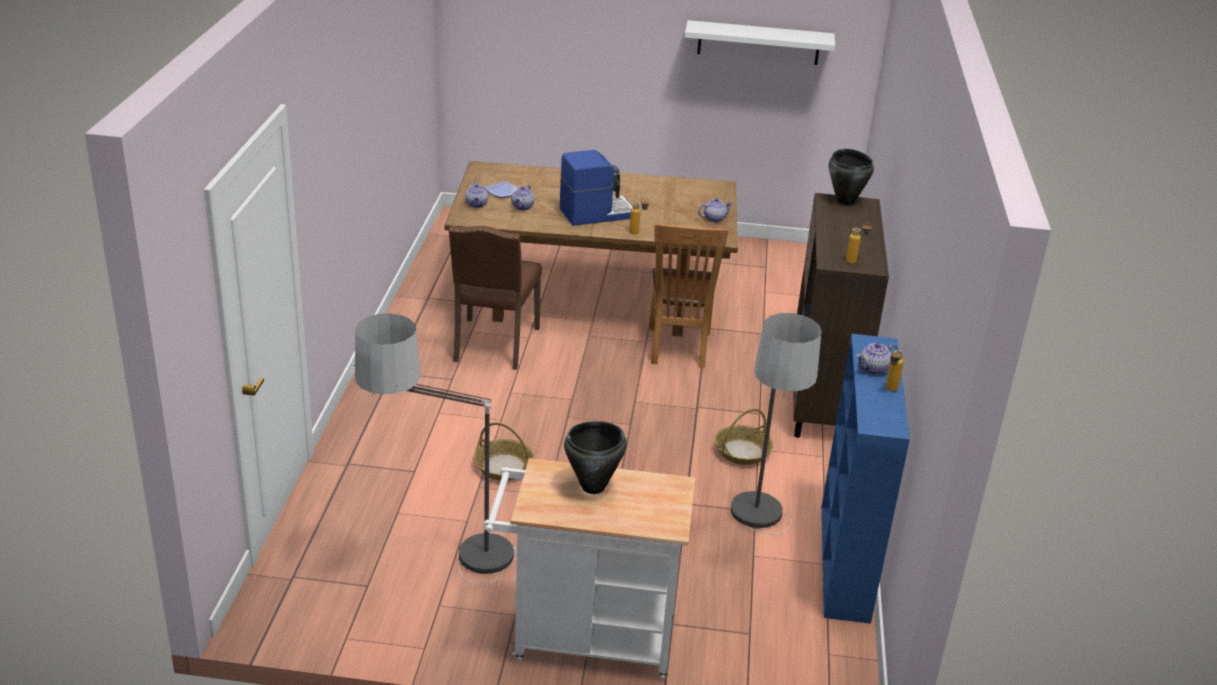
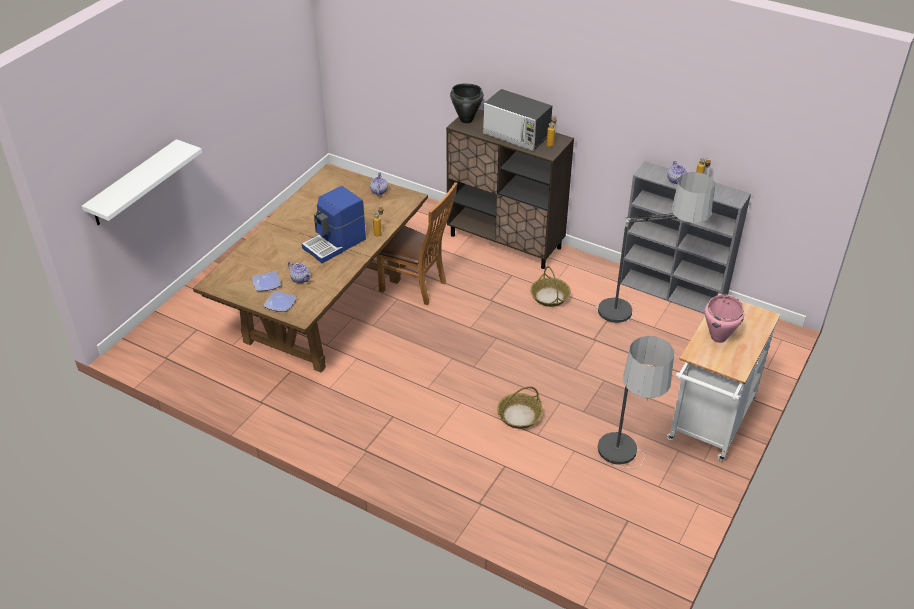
camera: 65 degrees left, 10 degrees up
(477, 204) = (280, 303): teapot -> plate
(494, 345) = (357, 380): brown chair -> none
(593, 487) = (719, 337): black cooking pot -> pink cooking pot
(596, 213) = (335, 244): coffee machine -> coffee machine turned 135 degrees counterclockwise
(758, 42) = (257, 62): white shelf -> white shelf (133, 183)
(845, 563) = (673, 293): blue bookcase -> grey bookcase
(847, 237) = (517, 135): none -> microwave

